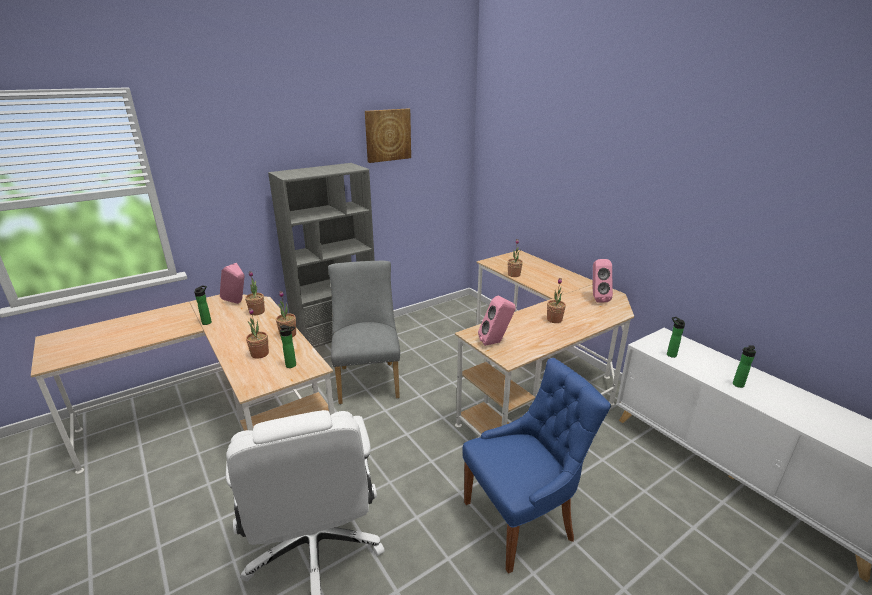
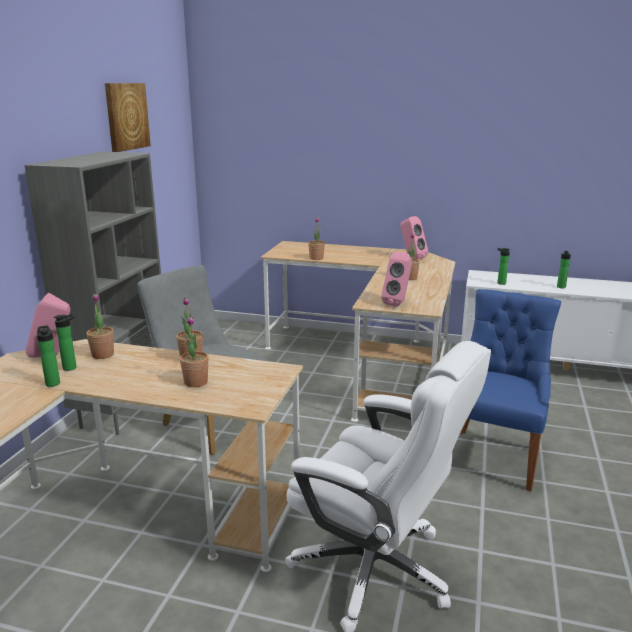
camera: 40 degrees left, 5 degrees down
(292, 365) = (255, 376): bottle -> bottle (72, 367)

